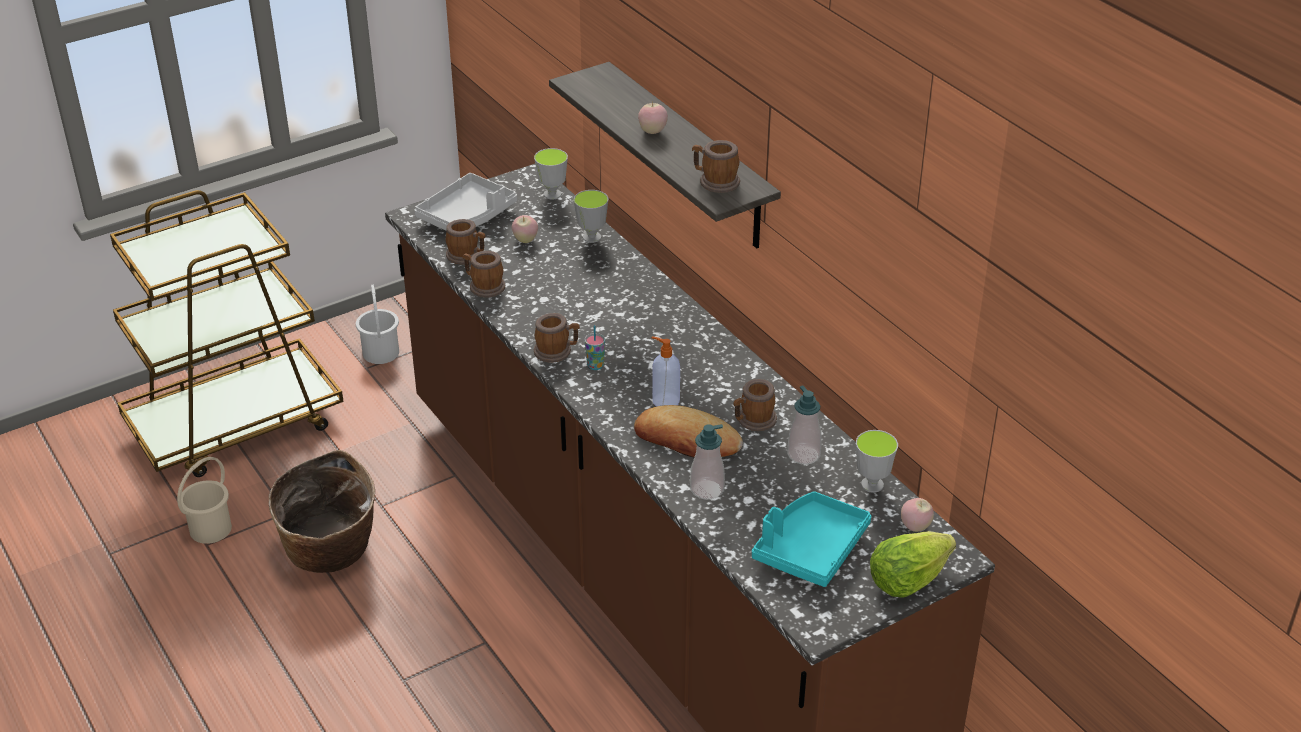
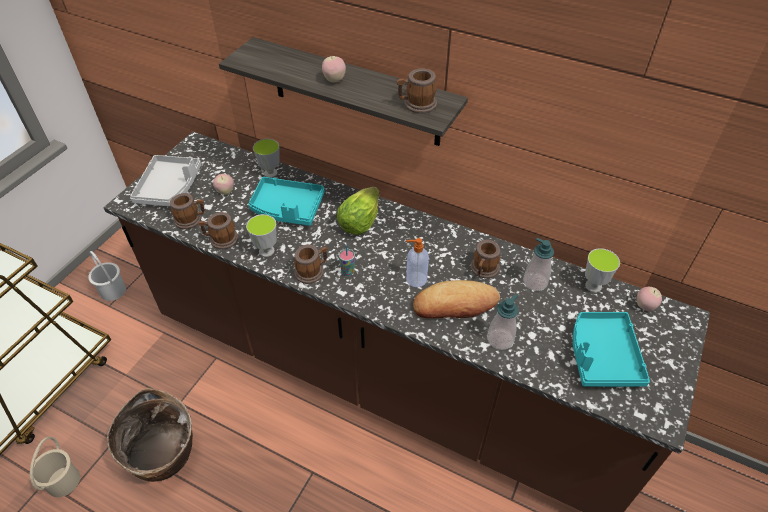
camera: 30 degrees left, 10 degrees up
(552, 194) = (220, 151): cup -> cup (266, 251)
(580, 281) = (287, 208): none -> turquoise tray
(907, 580) = (677, 351): lettuce -> lettuce (359, 222)

